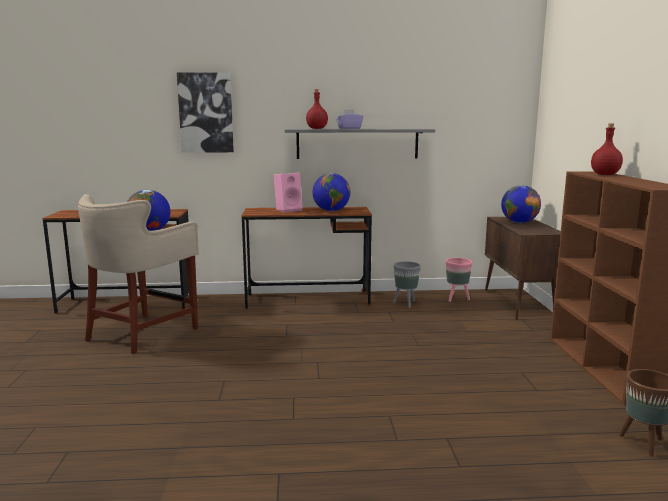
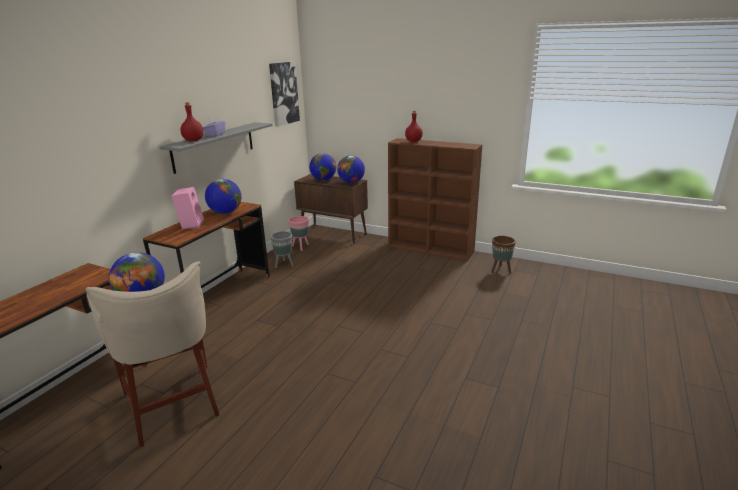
camera: 60 degrees left, 10 degrees up
(206, 113) = (79, 146): picture -> picture (283, 93)
(539, 231) = (351, 182): none -> globe

